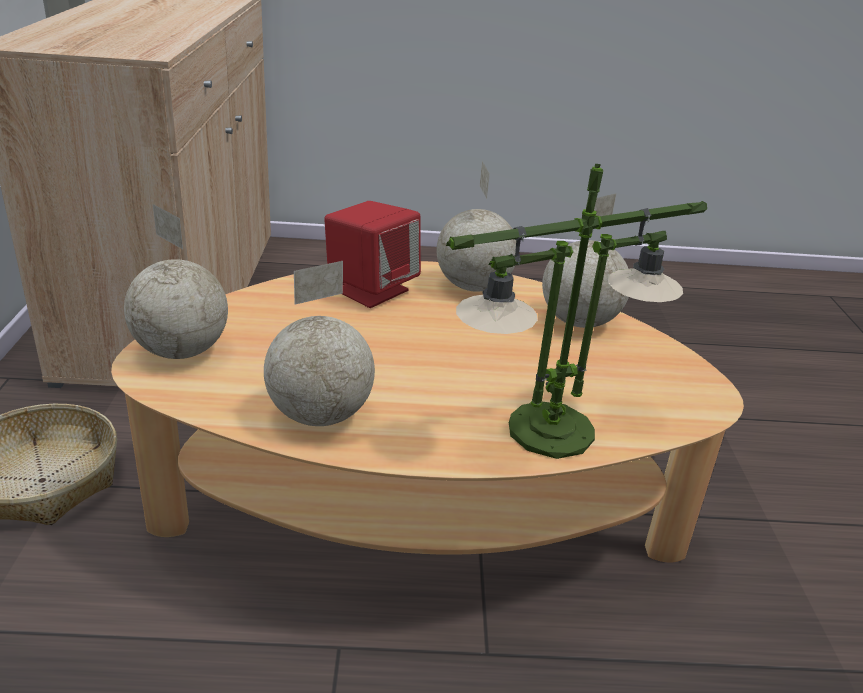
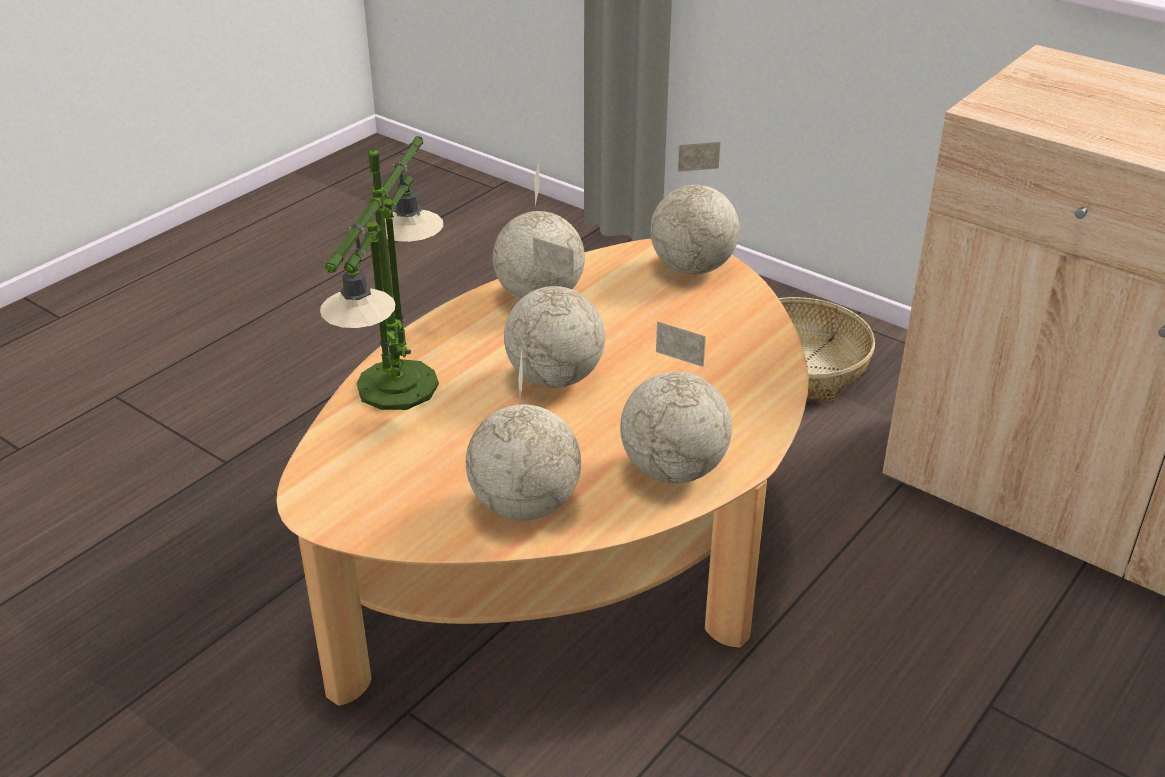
camera: 130 degrees right, 5 degrees up
(371, 290) = (725, 396): red speaker -> none
(436, 360) = (554, 377): none -> globe

